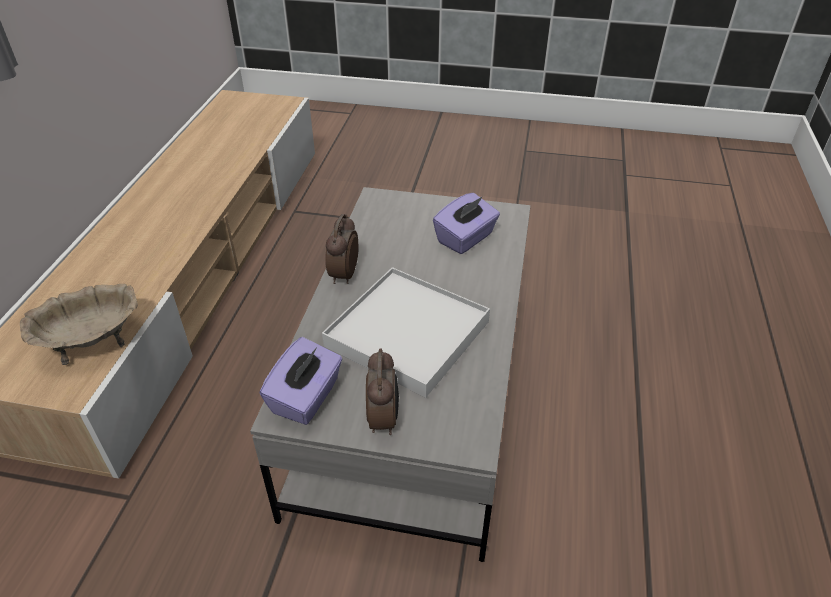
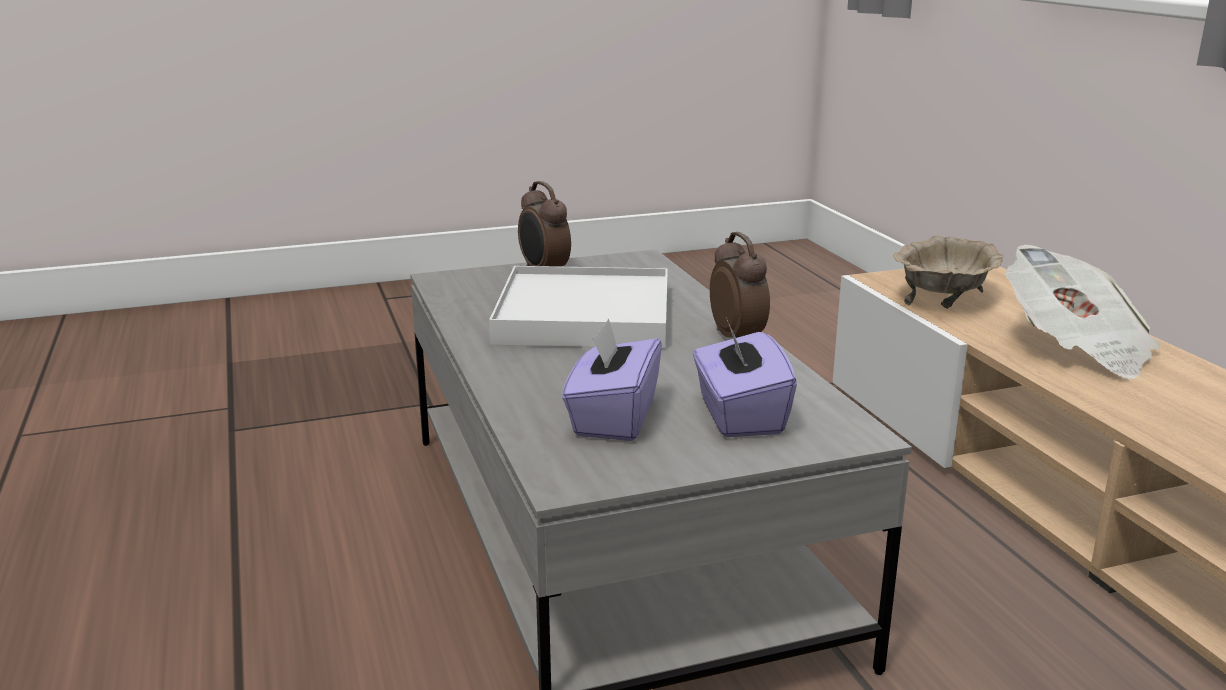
camera: 150 degrees right, 20 degrees down
(126, 262) = (1076, 349): none -> newspaper
(306, 398) = (633, 267): purple tissue box -> purple tissue box (739, 416)

